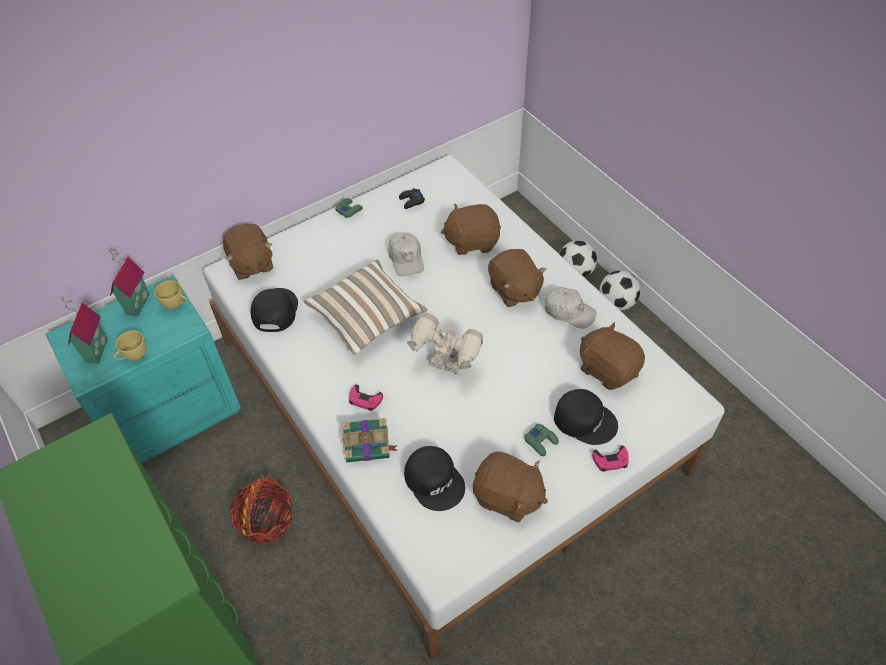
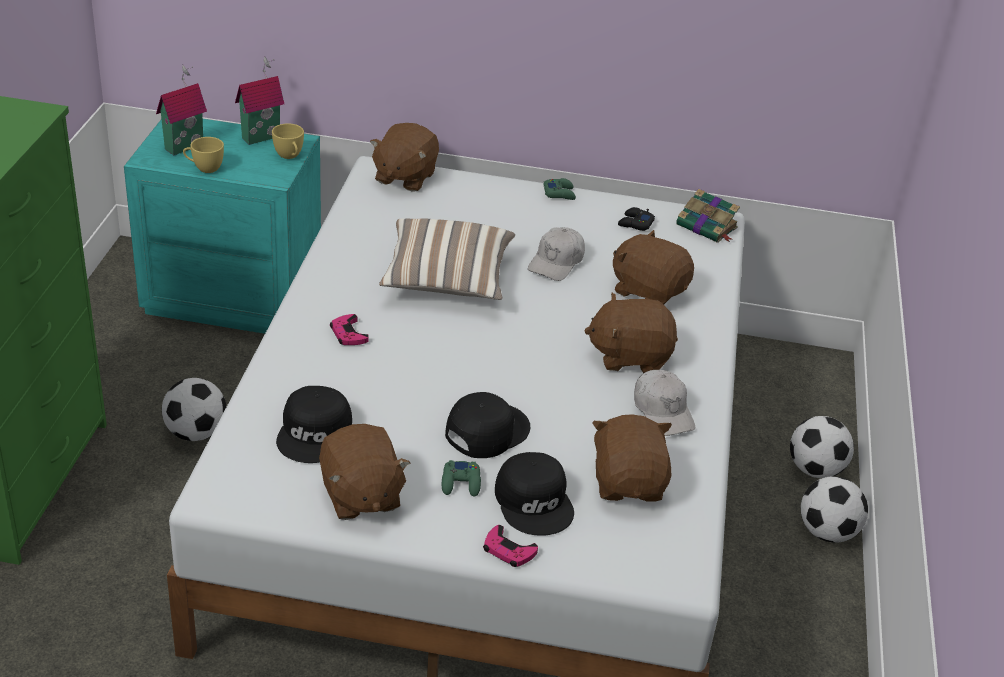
camera: 40 degrees right, 15 degrees down
(266, 519) = (196, 433): basket -> football
(274, 311) = (371, 221): black cap -> black cap (486, 430)
(368, 445) = (300, 366): book -> book (707, 227)
(446, 366) = (462, 363): toy robot -> none
(514, 290) = (630, 356): brown plush toy -> brown plush toy turned 75 degrees clockwise

